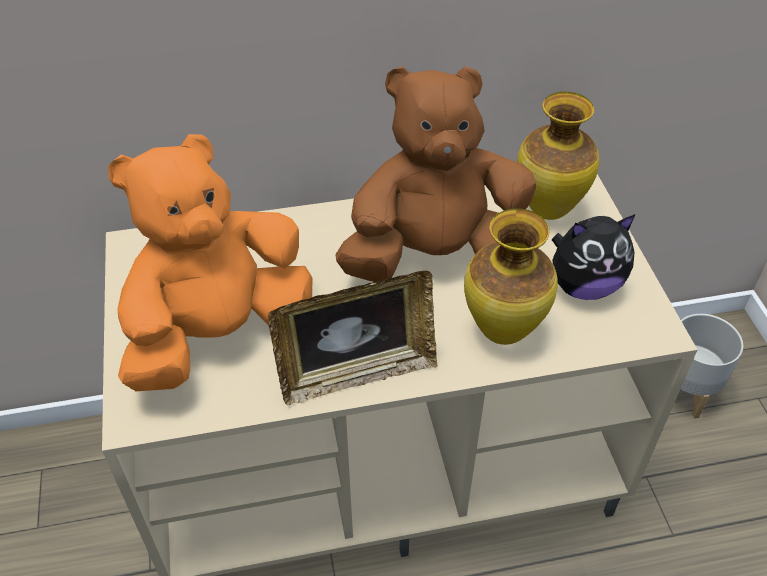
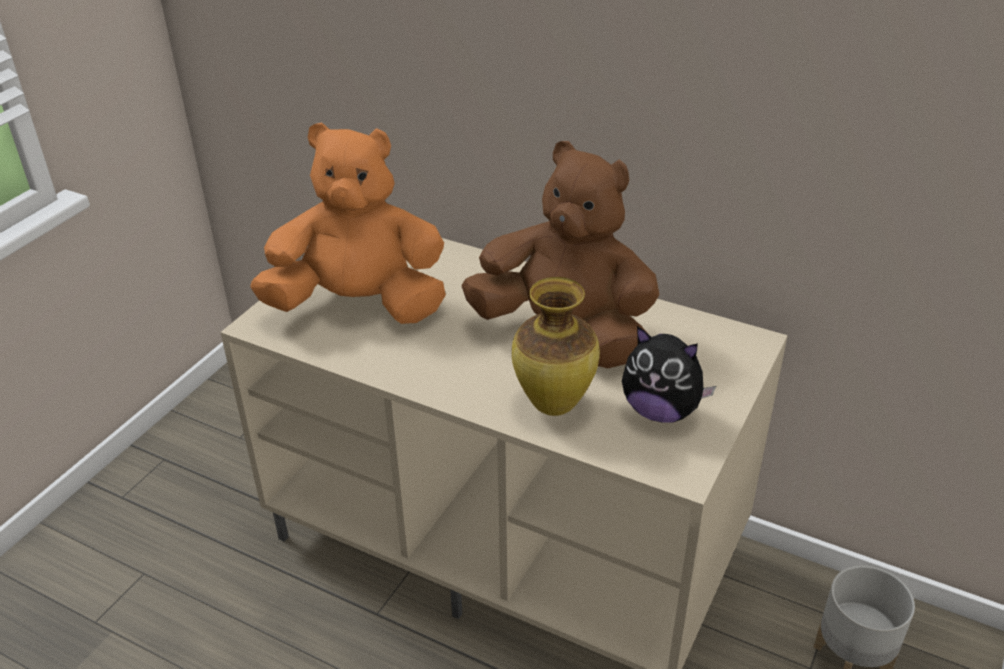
camera: 40 degrees right, 10 degrees down
(357, 374) = (416, 374): picture frame -> none
(547, 209) = (700, 346): vase -> none

